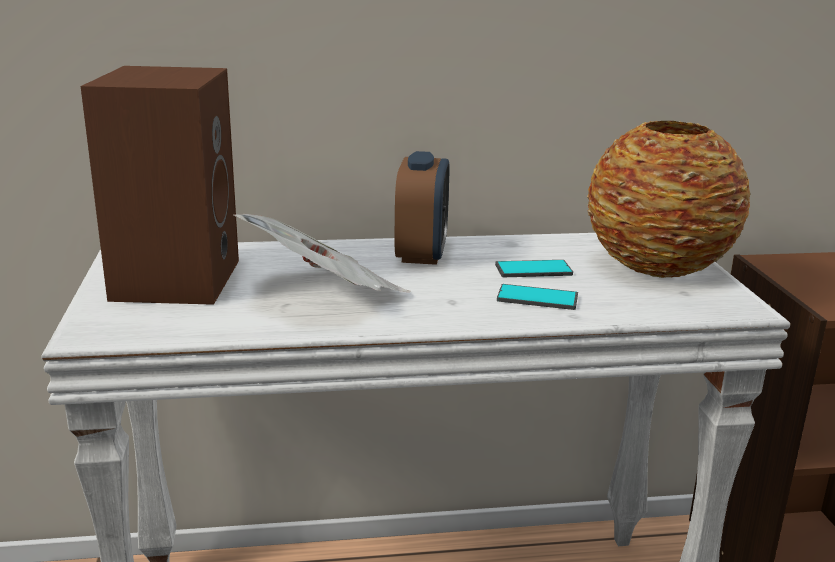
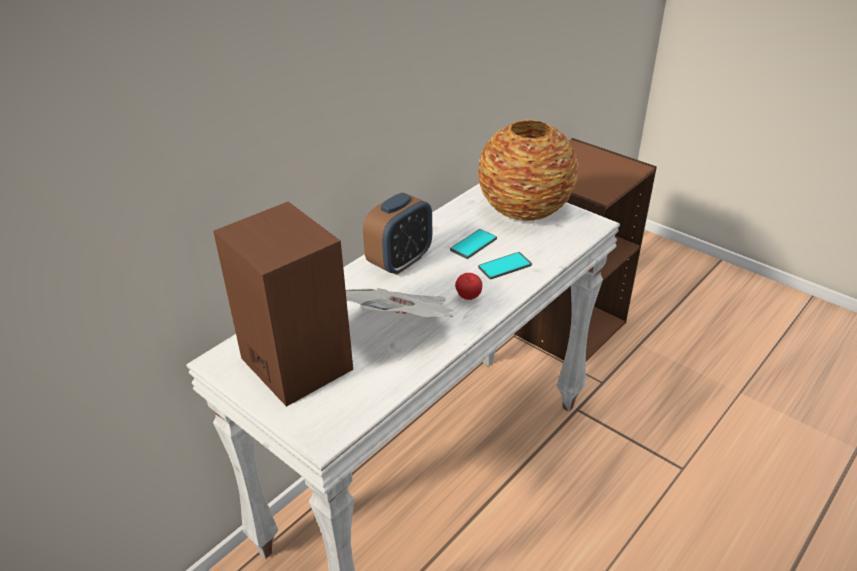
camera: 40 degrees left, 15 degrees up
(422, 254) = (400, 261): alarm clock -> alarm clock turned 75 degrees clockwise
(440, 305) = (468, 298): none -> apple

